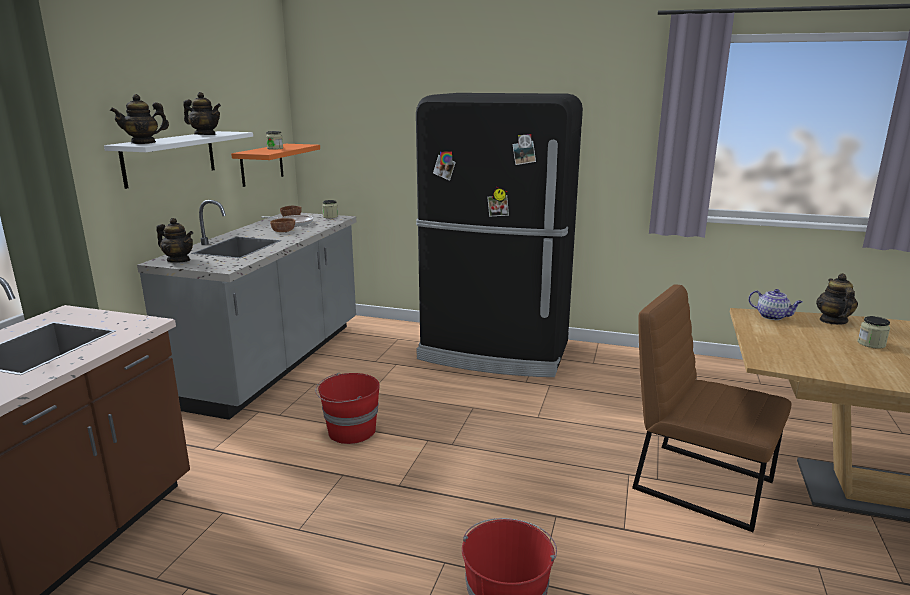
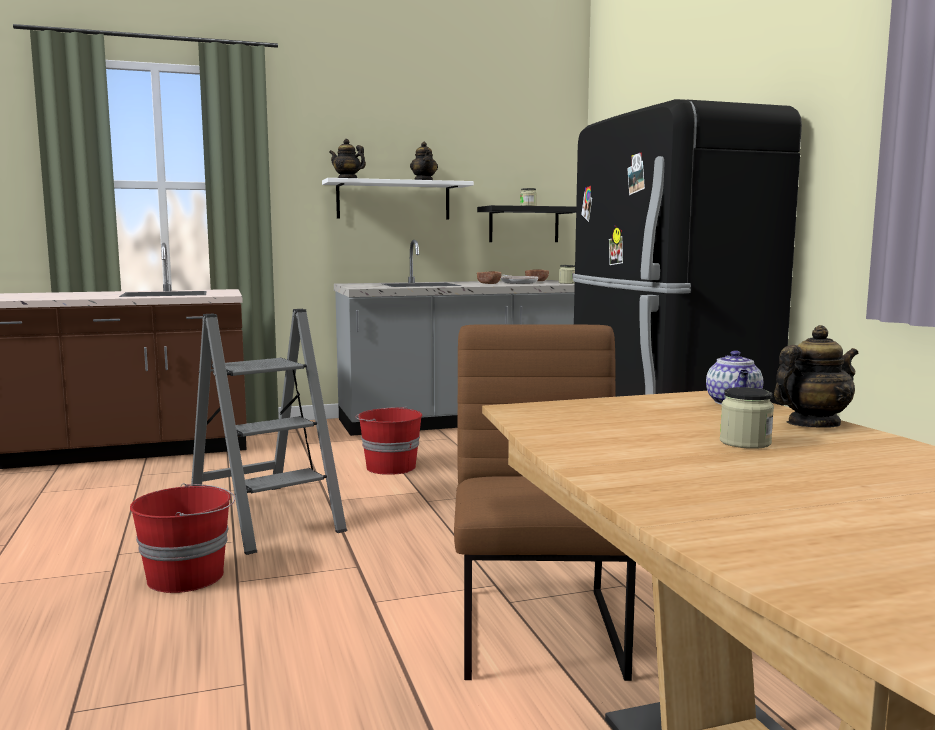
camera: 55 degrees right, 10 degrees down
(179, 260) = (358, 284): teapot -> none
(262, 164) = (524, 224): orange shelf -> black shelf
(397, 529) = (264, 516): none -> grey step ladder

